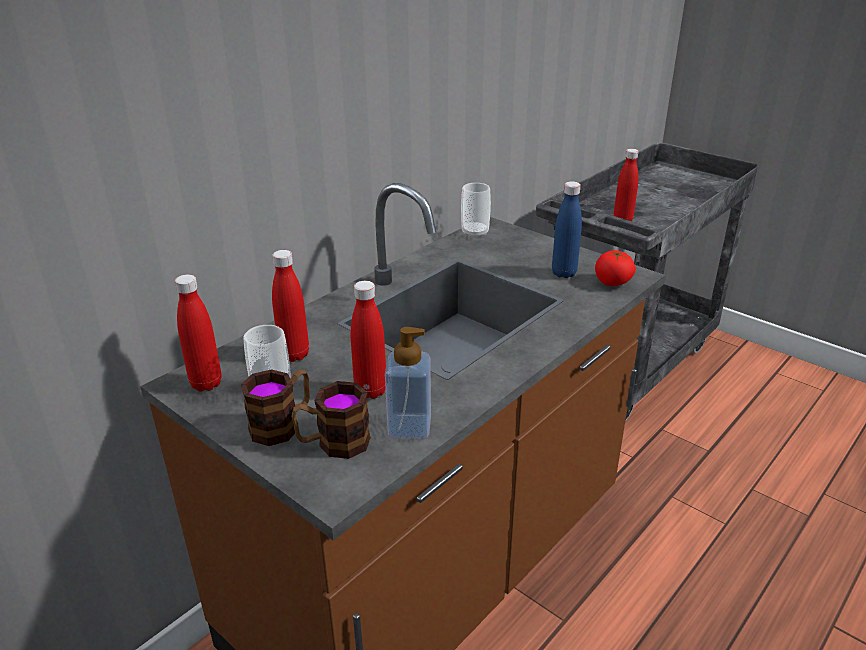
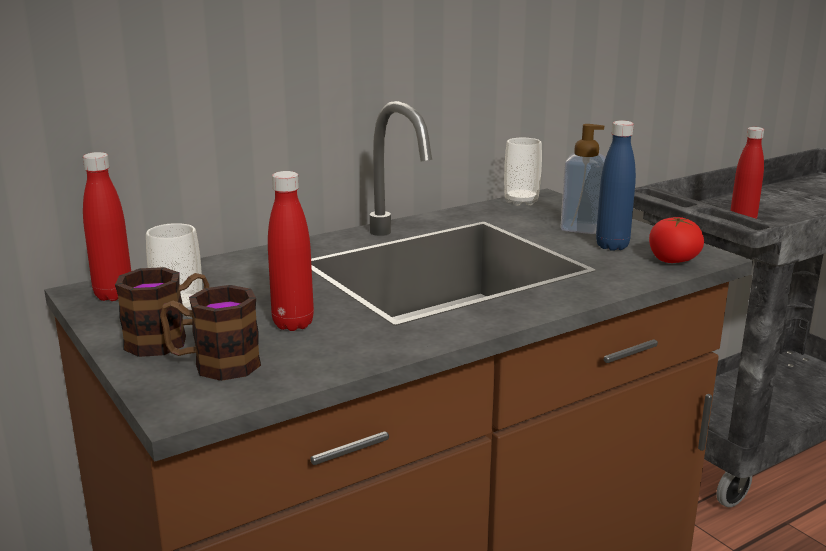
camera: 15 degrees right, 10 degrees down
(294, 355) = (229, 282): red bottle -> none
(409, 427) = (315, 361): soap dispenser -> soap dispenser (581, 228)

